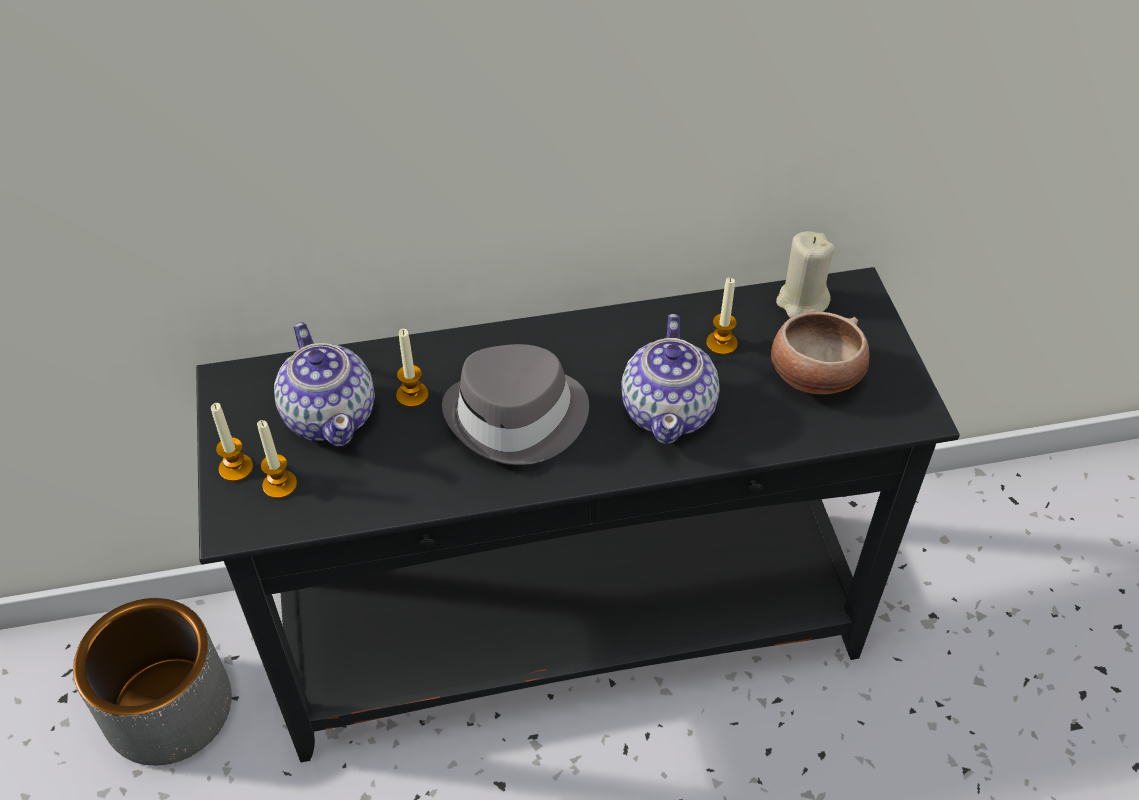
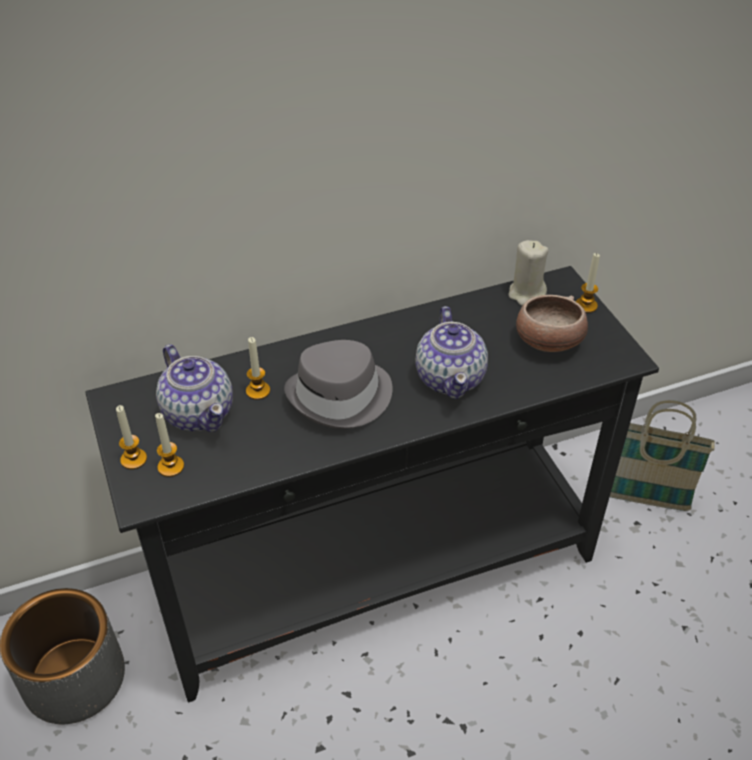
camera: 10 degrees left, 5 degrees down
(721, 343) = (477, 328): candle -> candle (586, 305)
(951, 585) = (644, 500): none -> basket

